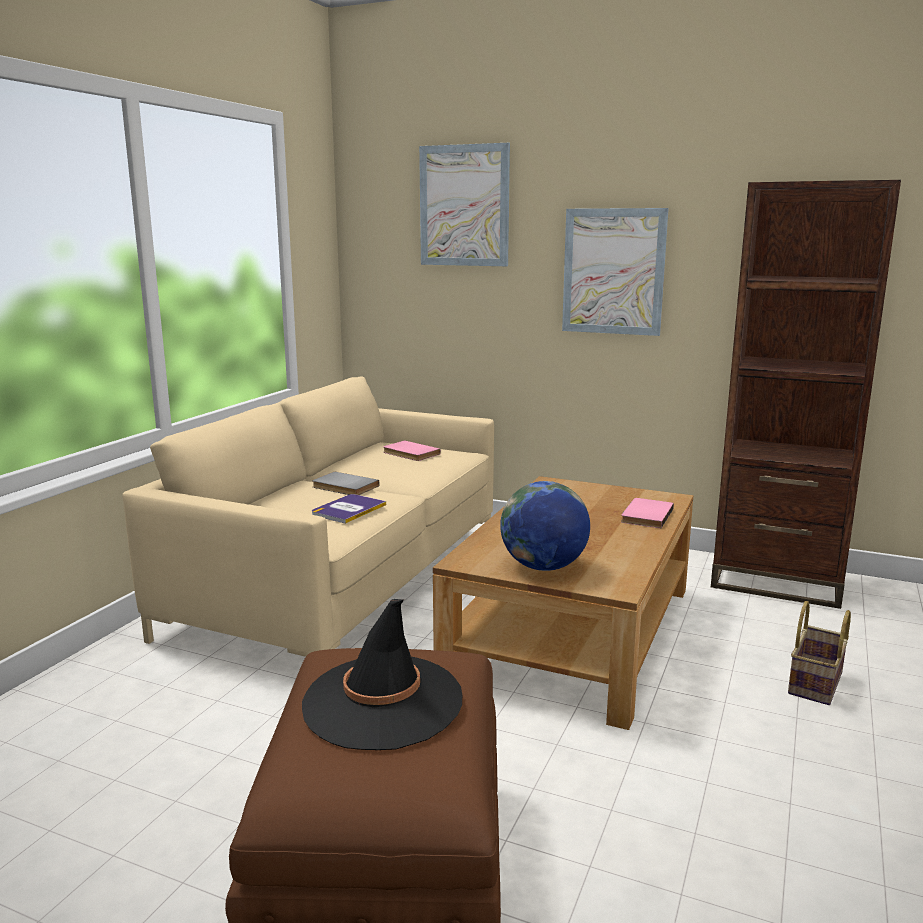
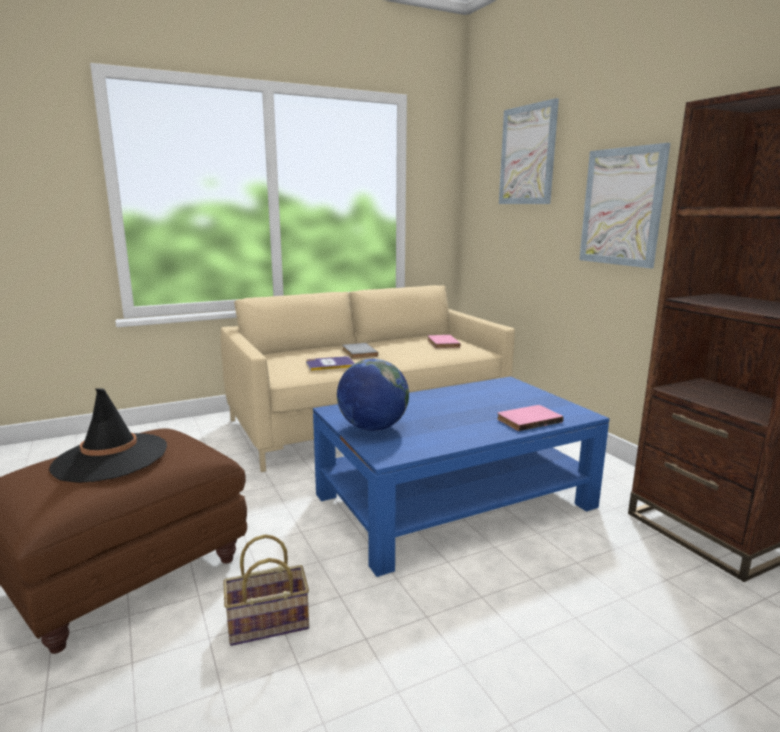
camera: 40 degrees right, 0 degrees up
(574, 631) = (455, 500): brown coffee table -> blue coffee table
(816, 684) = (591, 626): basket -> basket (266, 625)

